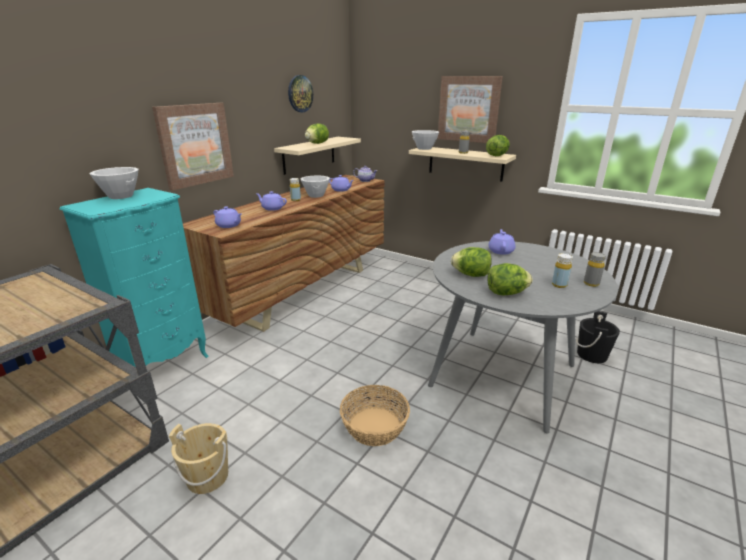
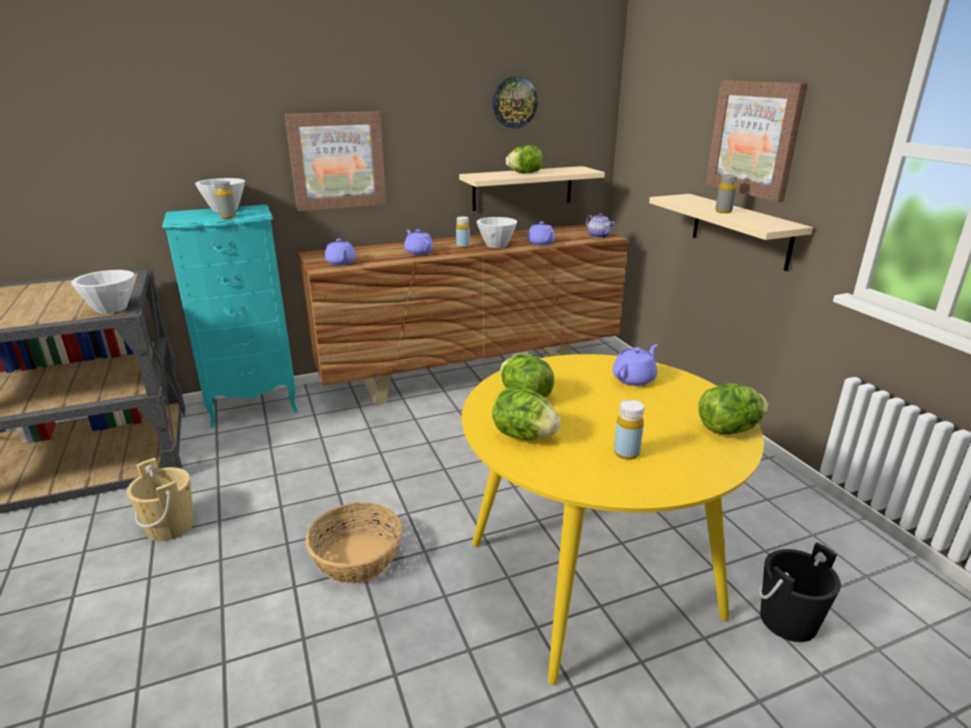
camera: 35 degrees right, 0 degrees up
(424, 148) = (679, 197): white bowl -> white bowl (111, 309)
(497, 155) = (768, 224): lettuce -> lettuce (728, 429)
(503, 375) = (591, 579): grey dining table -> yellow dining table
(591, 283) = (685, 470): grey bottle -> grey bottle (228, 217)

